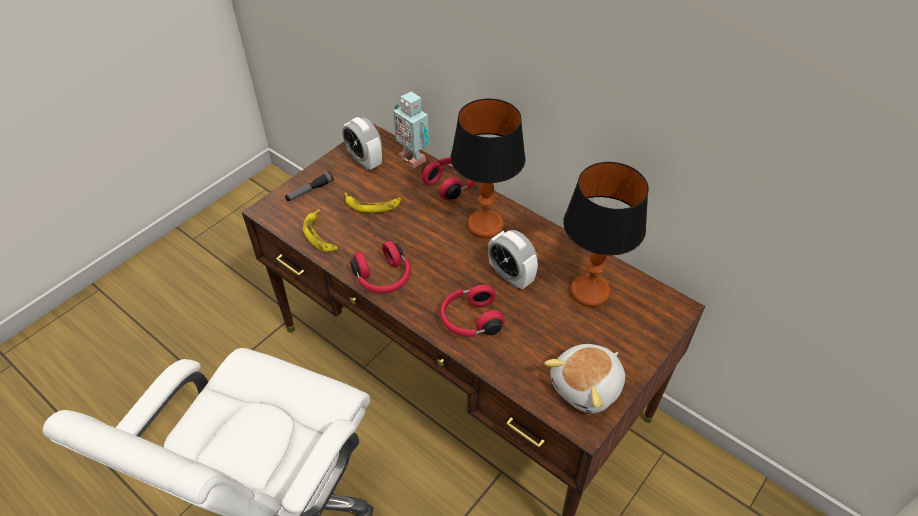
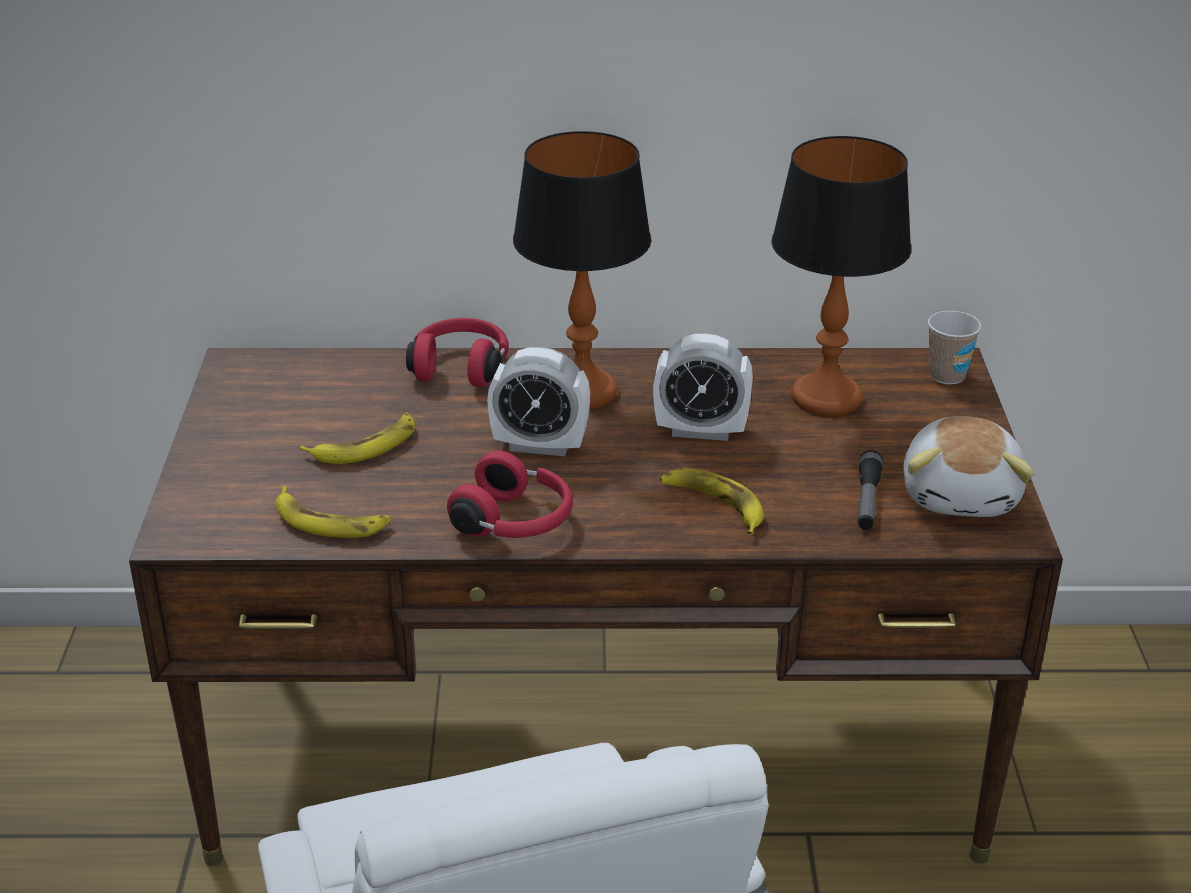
camera: 40 degrees left, 15 degrees down
(310, 191) = (224, 476): flashlight -> flashlight (867, 500)
(365, 161) = (270, 399): alarm clock -> alarm clock (539, 445)
(413, 157) = (350, 362): toy robot -> none
(470, 320) = (714, 505): red headphones -> banana
(666, 313) = (947, 375): none -> cup

